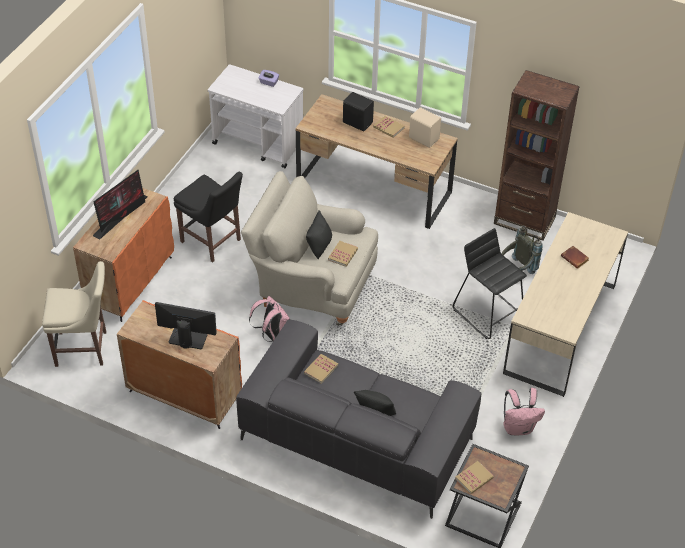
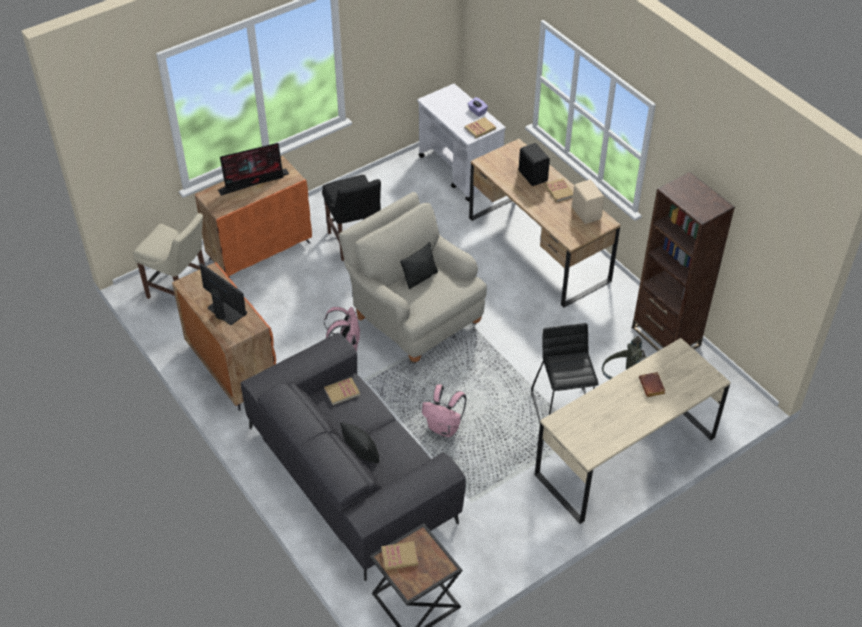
camera: 30 degrees right, 0 degrees up
(343, 254) = (435, 294): book -> book (480, 129)
(518, 427) = (512, 534): pink backpack -> pink backpack (444, 428)

